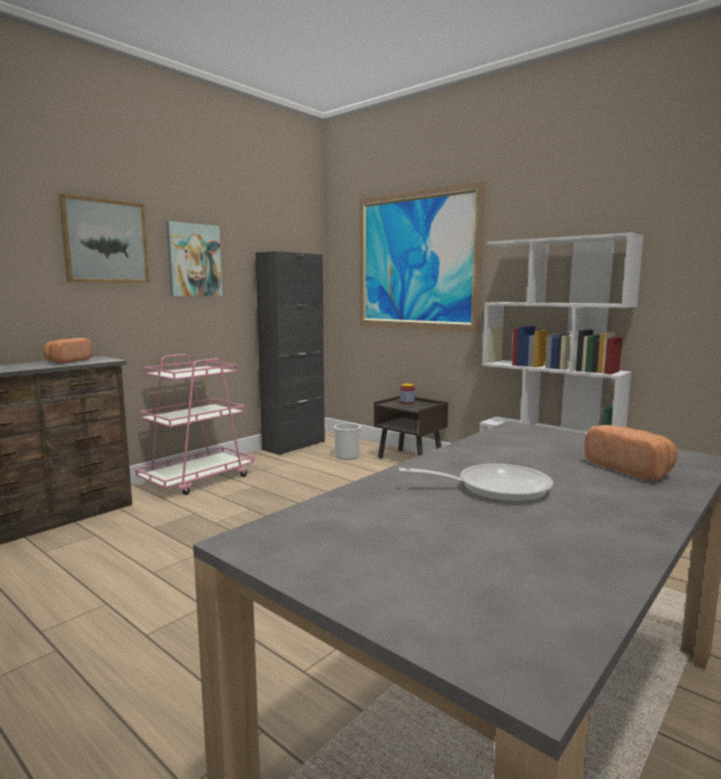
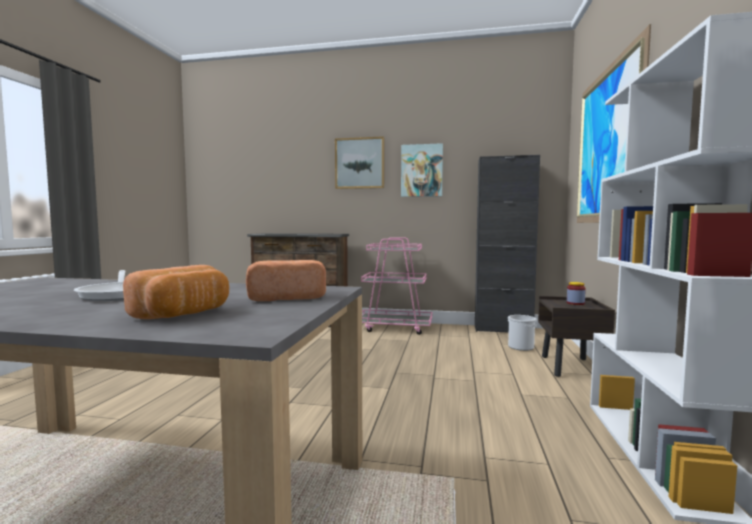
camera: 60 degrees right, 5 degrees down
(67, 361) = (320, 233): bread -> bread (286, 298)

